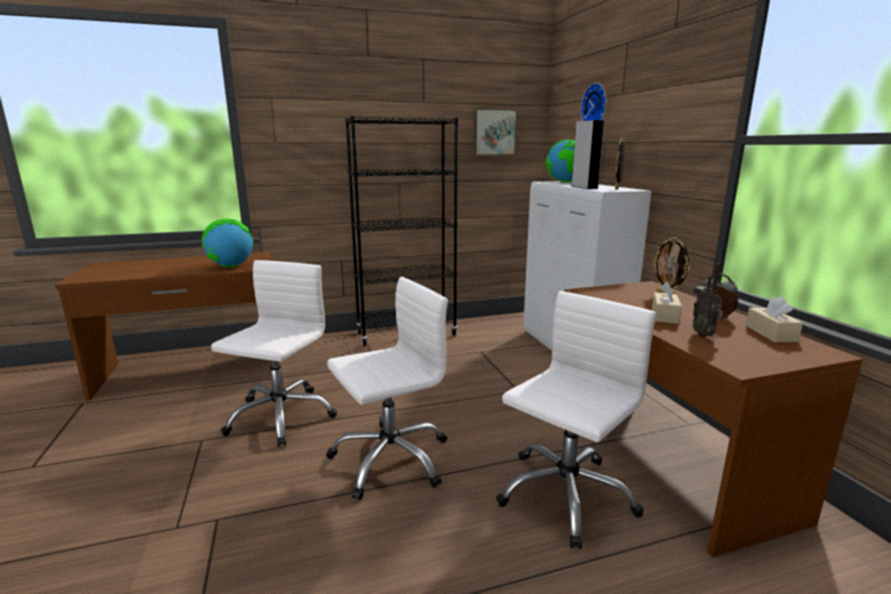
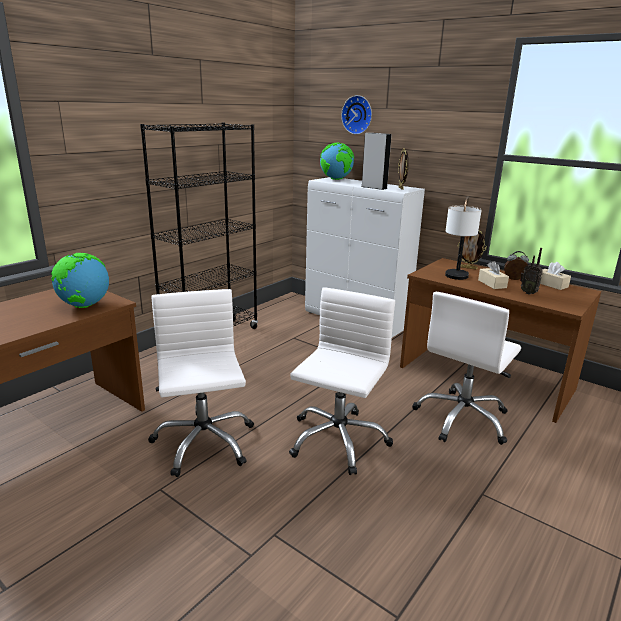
camera: 35 degrees left, 5 degrees up
(494, 132) = (258, 132): picture -> none
(565, 493) = (462, 419): white office chair -> white office chair turned 150 degrees counterclockwise
(619, 302) = (455, 279): none -> table lamp

